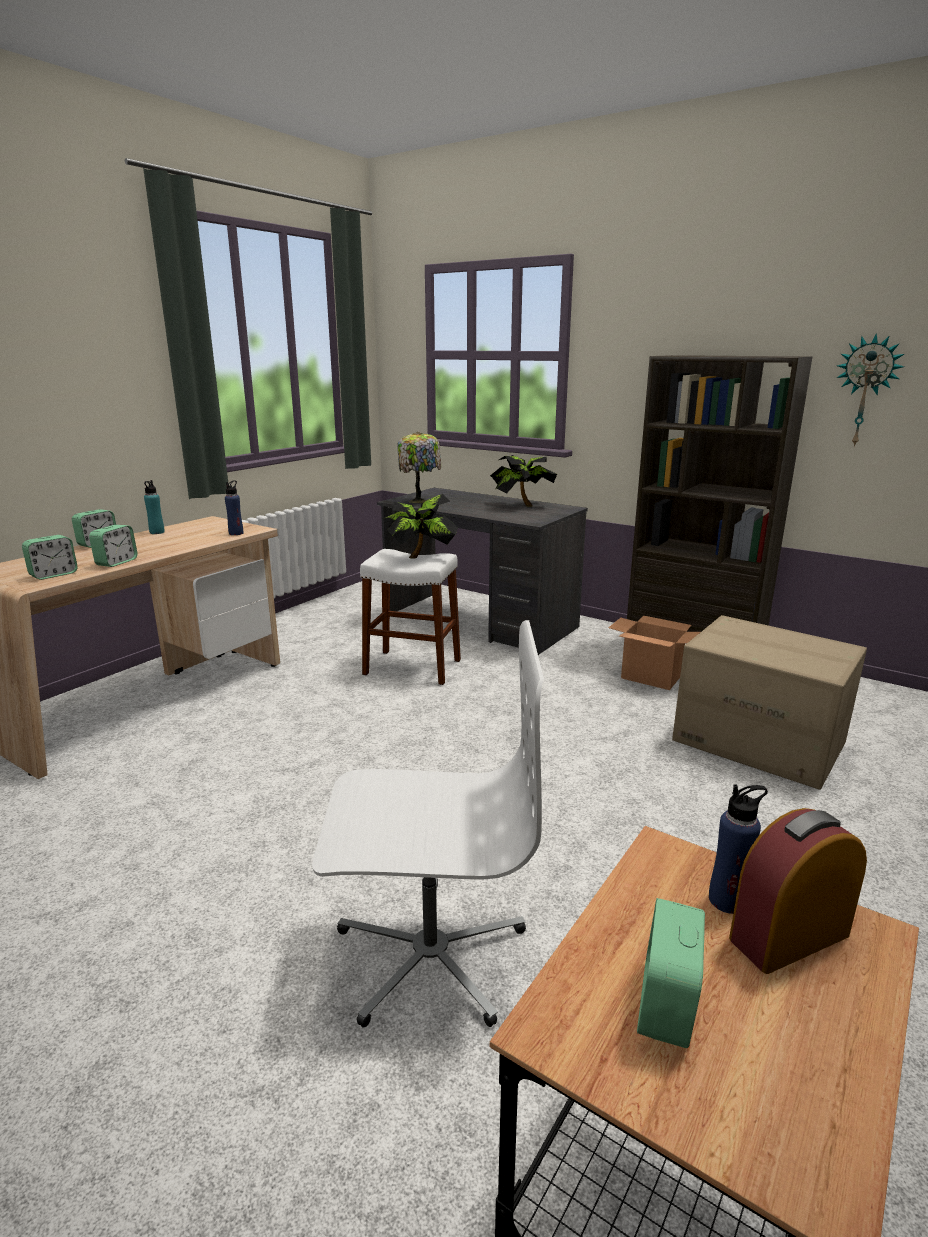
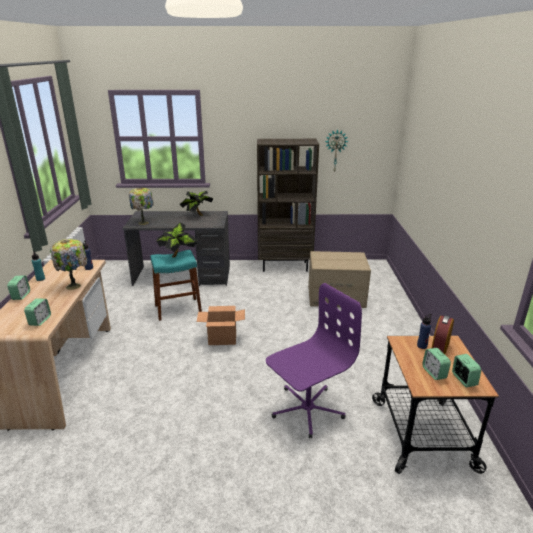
camera: 35 degrees left, 5 degrees up
(116, 562) = (60, 303): alarm clock -> alarm clock (463, 380)
(176, 548) = (74, 286): none -> table lamp
(412, 667) = (178, 309): white stool -> turquoise stool
(429, 953) = (307, 409): white office chair -> purple office chair
(650, 677) = (279, 282): cardboard box -> cardboard box (222, 339)

